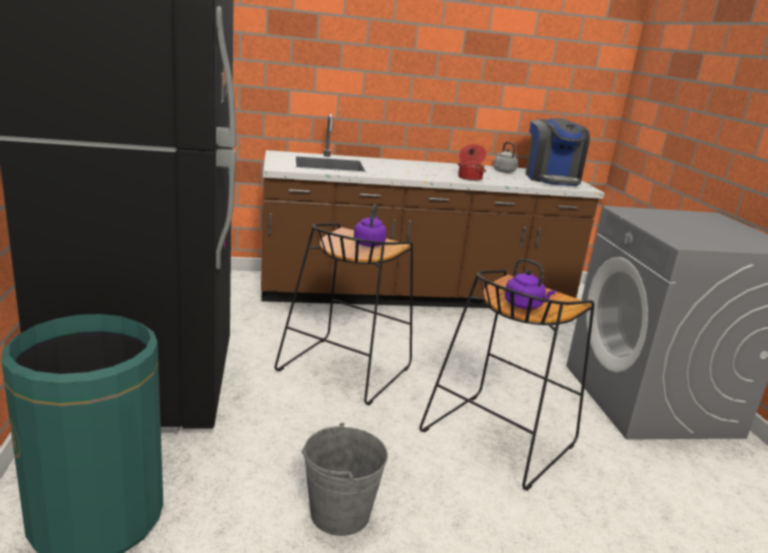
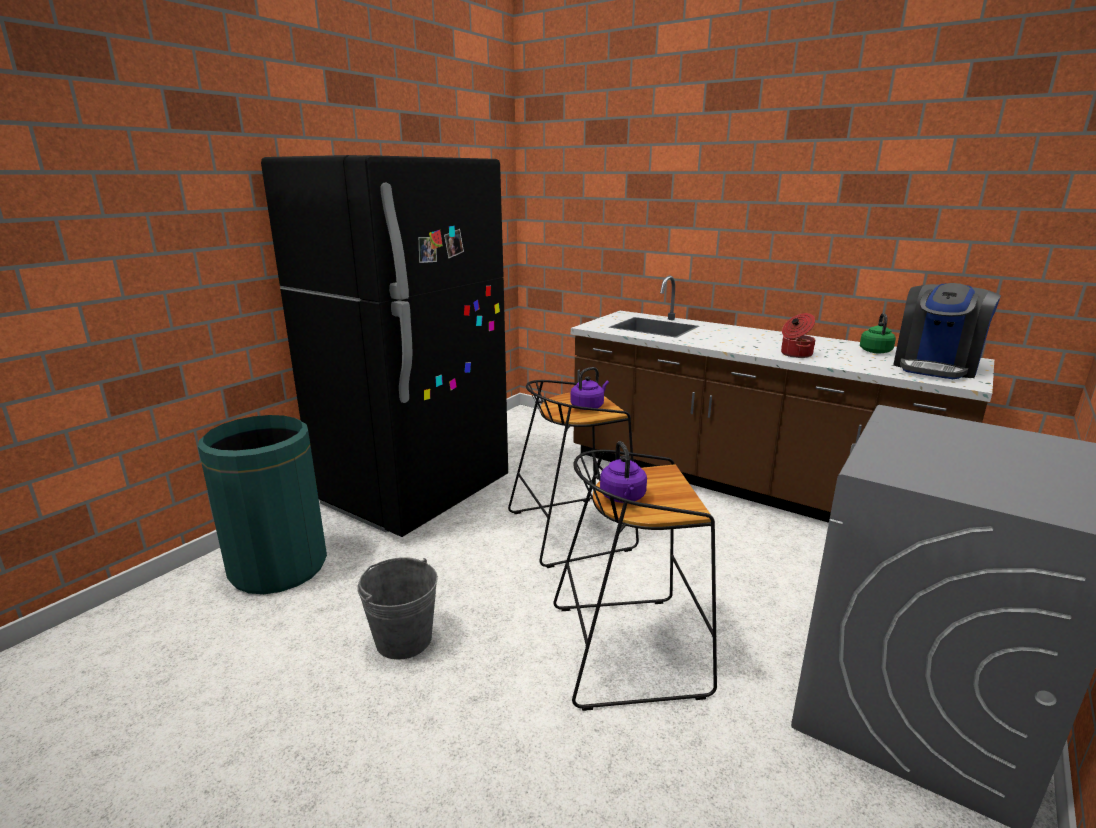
camera: 45 degrees right, 0 degrees up
(503, 171) = (875, 351): grey kettle -> green kettle

